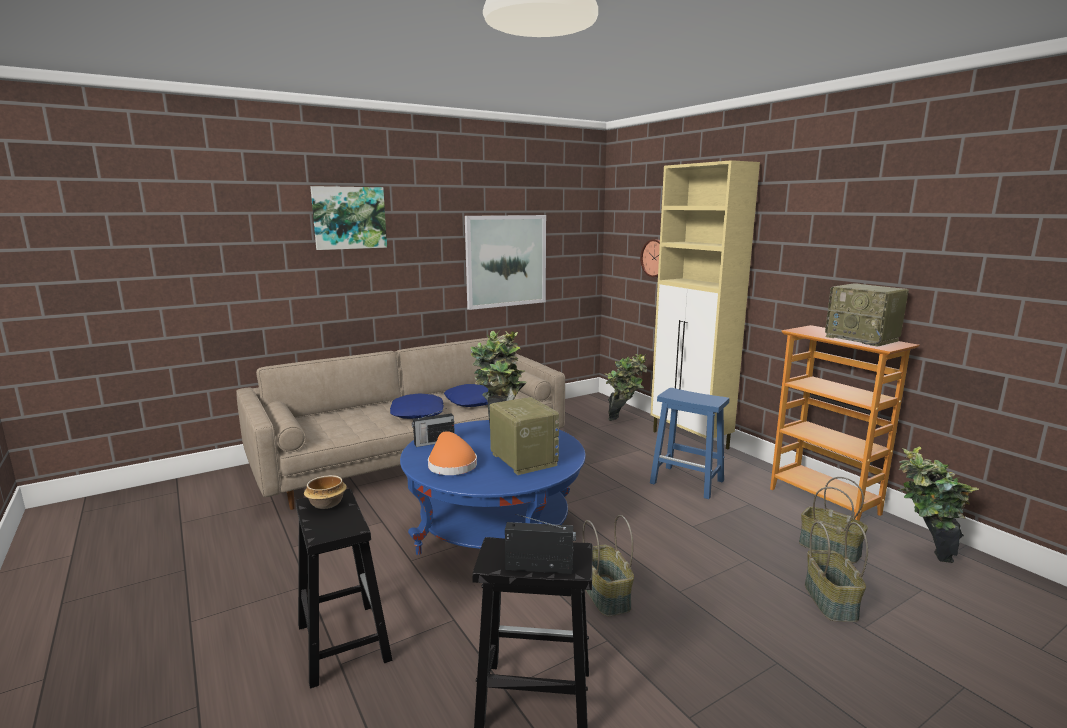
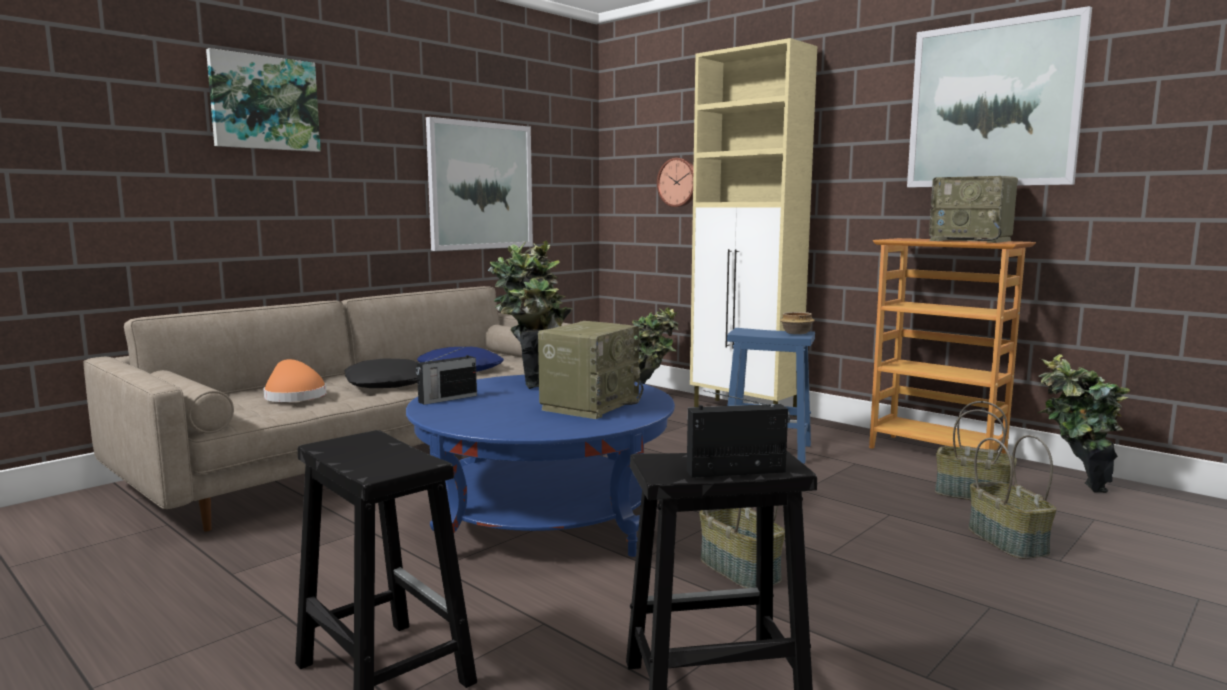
camera: 15 degrees left, 5 degrees down
(326, 504) = (355, 445): bowl -> bowl (796, 333)
(418, 413) = (387, 384): blue pillow -> black pillow
(451, 464) = (492, 416): orange hat -> orange hat (294, 396)
(522, 459) = (590, 405): radio -> radio turned 75 degrees clockwise
(895, 224) = (993, 105): none -> picture

